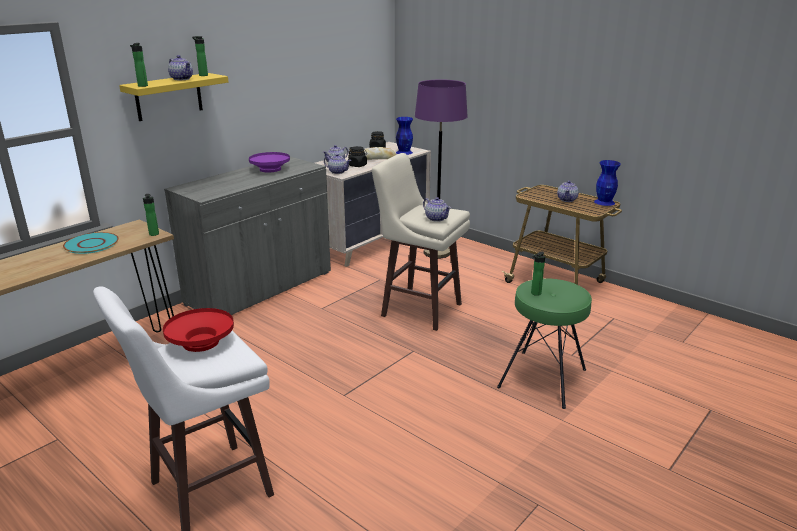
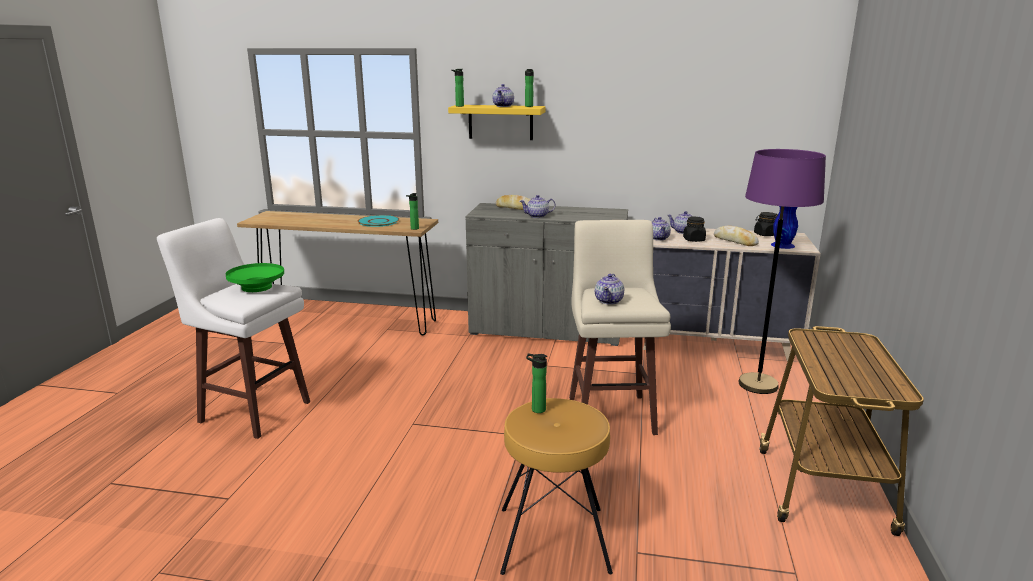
camera: 60 degrees right, 5 degrees down
(201, 342) = (257, 287): red bowl -> green bowl
(212, 182) = (515, 208): none -> bread
(270, 169) = (578, 213): purple bowl -> none
(543, 378) = (553, 540): green stool -> brown stool
(567, 199) = (849, 361): teapot -> teapot (537, 216)
(604, 202) = (894, 388): blue vase -> none

